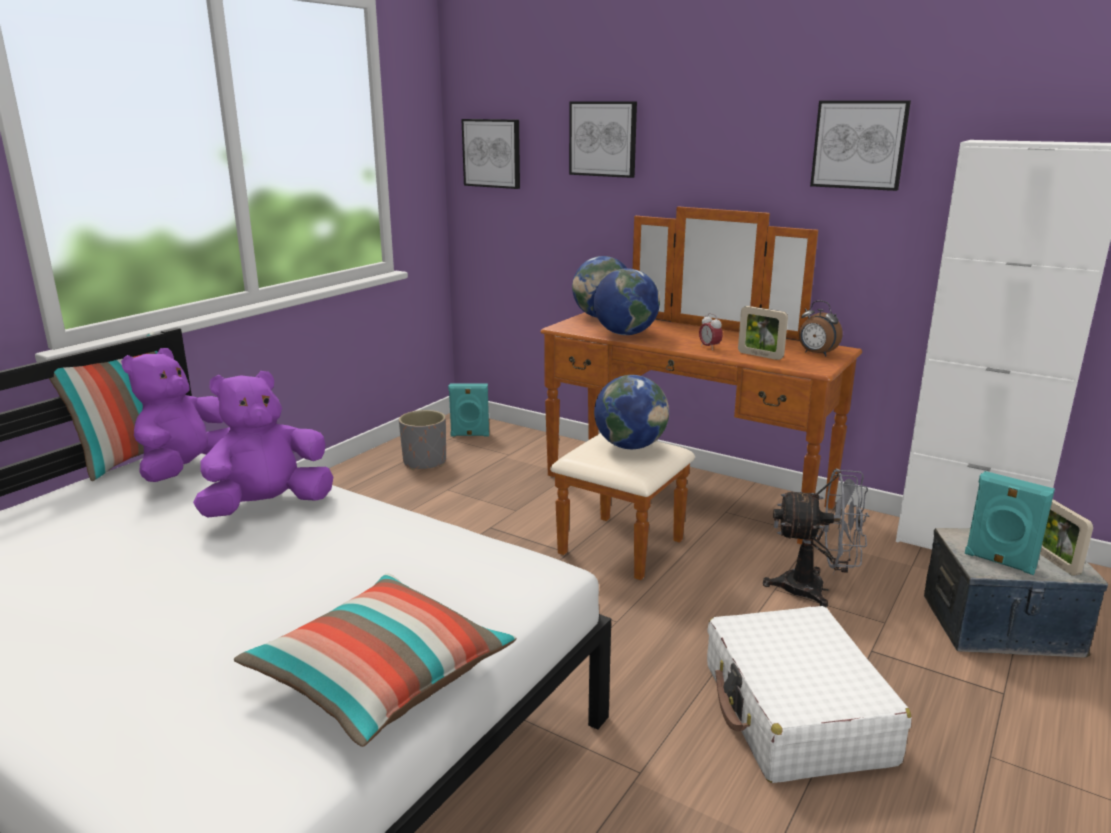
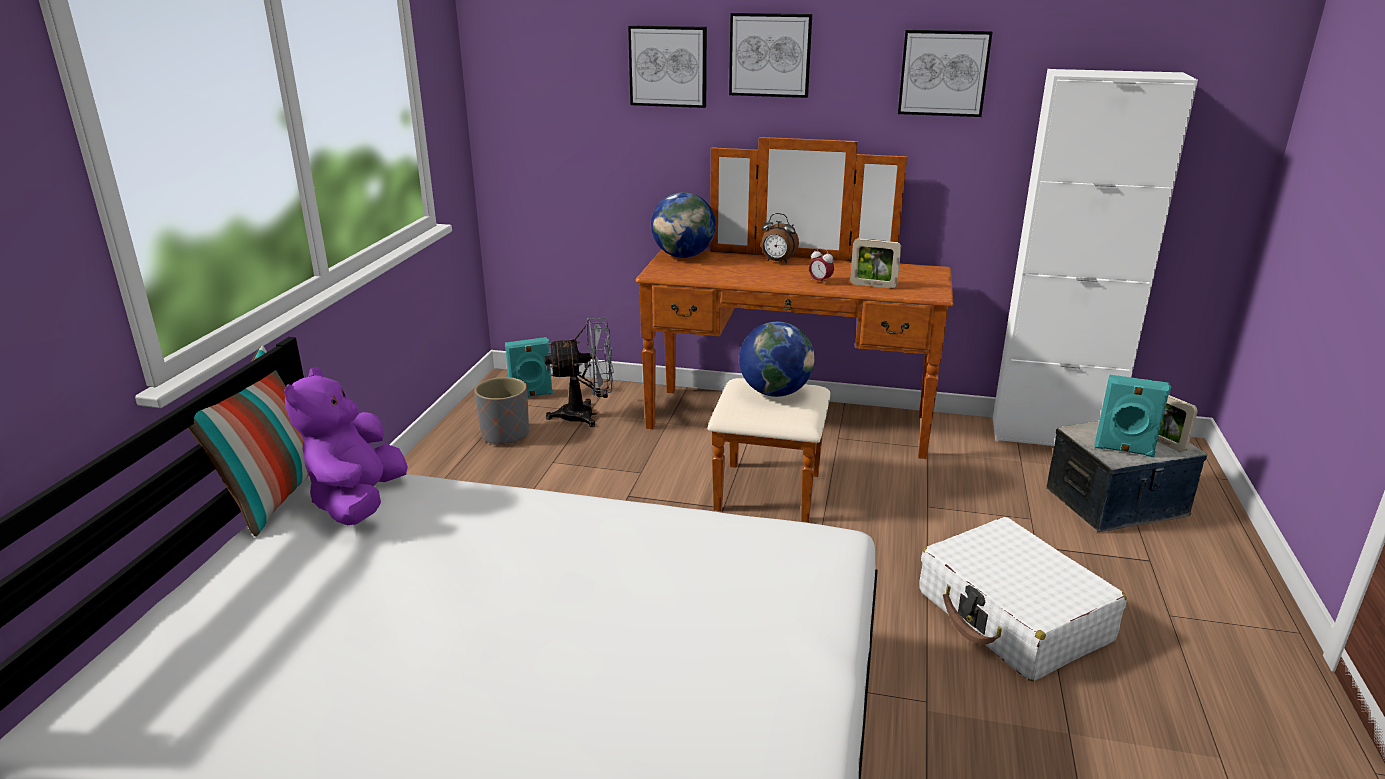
camera: 20 degrees left, 5 degrees up
(267, 506) = (495, 527): purple plush toy -> none
(381, 679) = (781, 678): pillow -> none
(492, 153) = (529, 82): picture -> picture (770, 55)
(625, 334) = (726, 274): globe -> none
(814, 589) = (959, 500): grey fan -> grey fan (586, 415)
(816, 354) = (918, 277): alarm clock -> alarm clock (777, 261)

